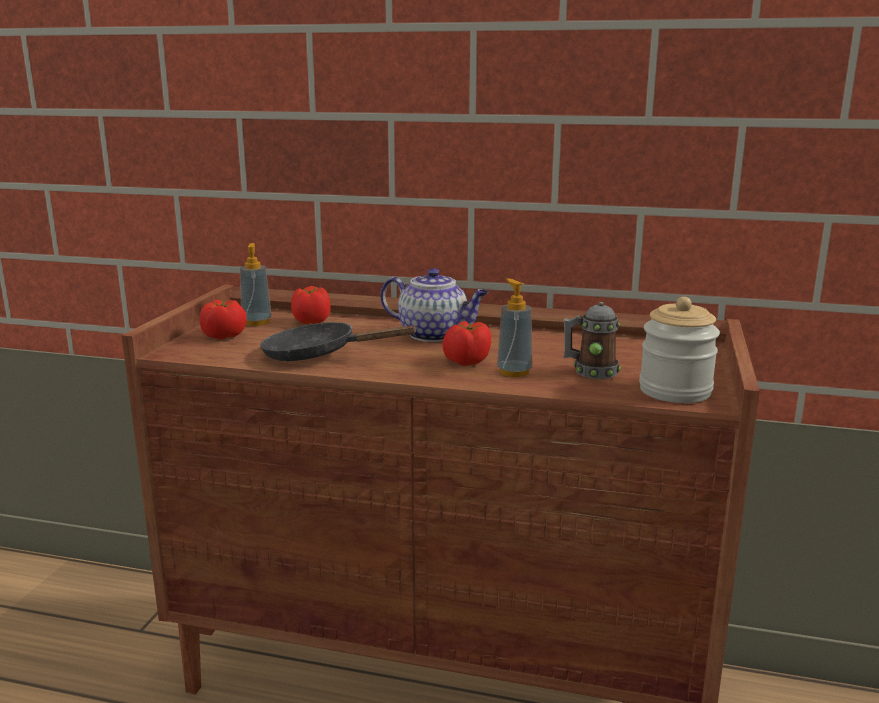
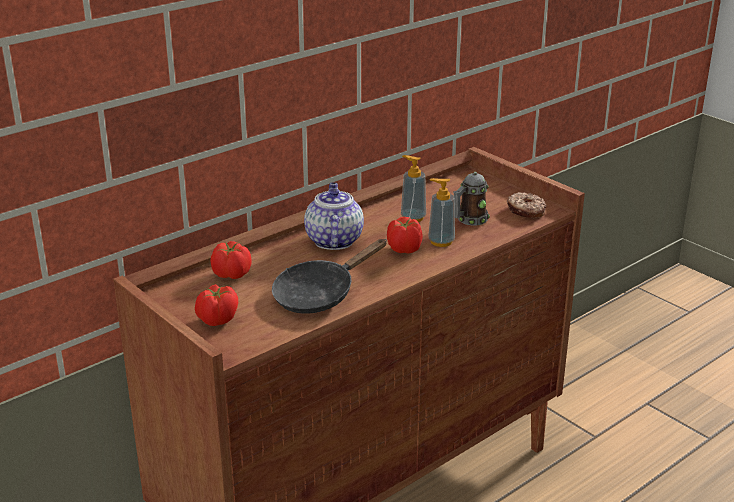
camera: 55 degrees left, 10 degrees up
(256, 322) = (197, 296): soap dispenser -> soap dispenser (413, 218)
(435, 335) = (333, 240): teapot -> teapot turned 60 degrees counterclockwise
(675, 391) = (526, 211): jar -> donut

